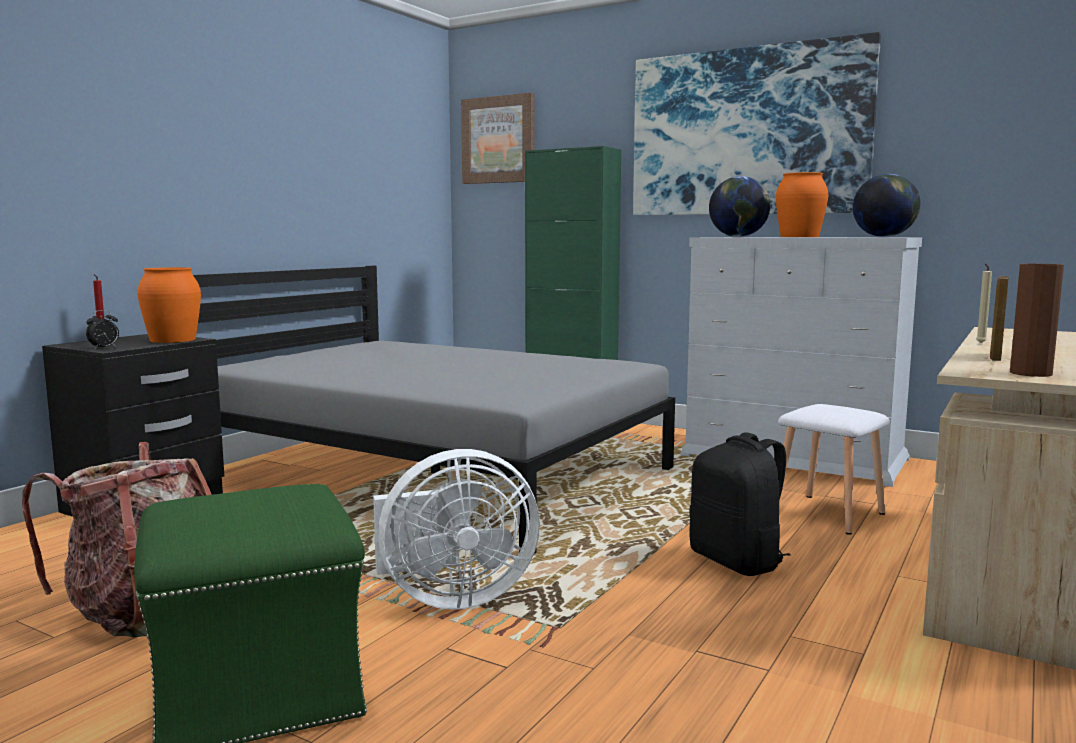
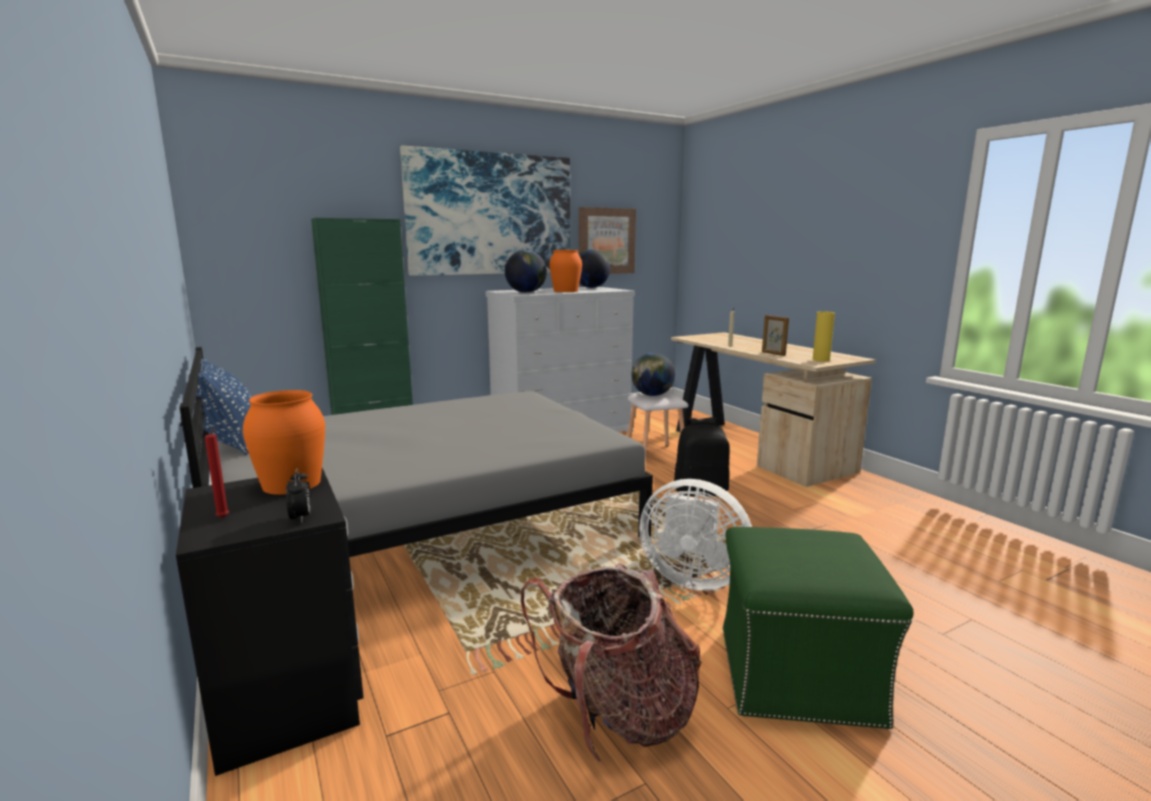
camera: 60 degrees left, 5 degrees up
(340, 345) = (231, 444): none -> blue pillow
(451, 597) = (692, 577): white fan -> white fan turned 105 degrees clockwise
(498, 140) = (247, 200): picture -> picture (606, 241)
(825, 408) = (652, 395): none -> globe
(1030, 373) = (821, 360): brown vase -> yellow vase

